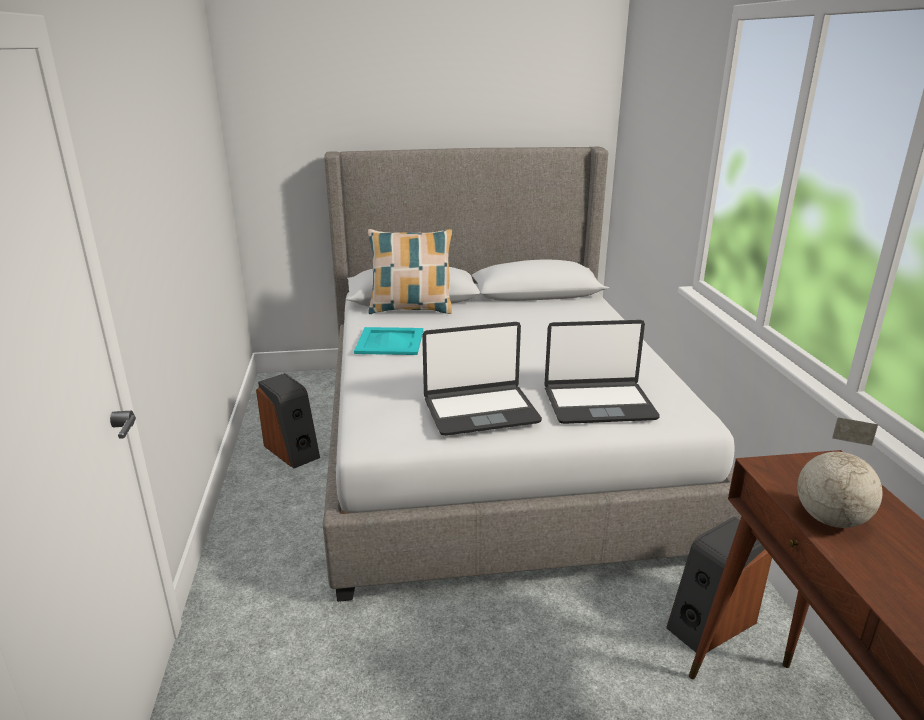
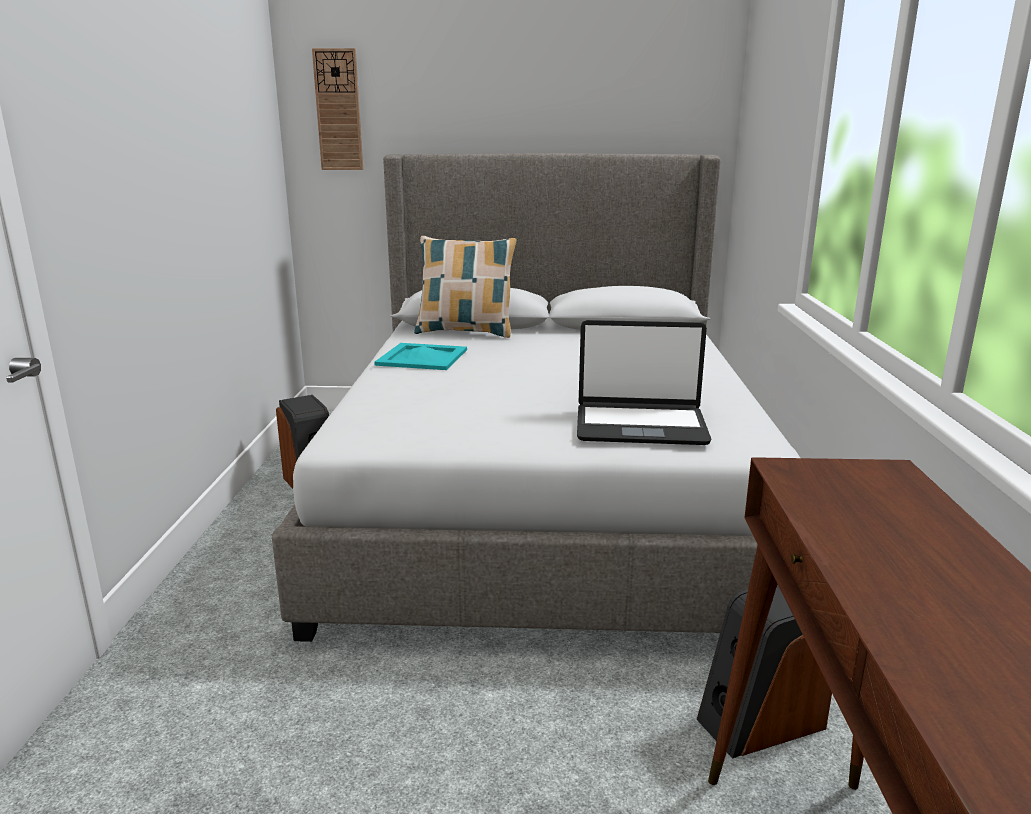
camera: 10 degrees right, 5 degrees down
(276, 112) = (338, 110): none -> wall clock
(480, 411) = (486, 421): laptop -> none
(829, 519) = (847, 525): globe -> none

